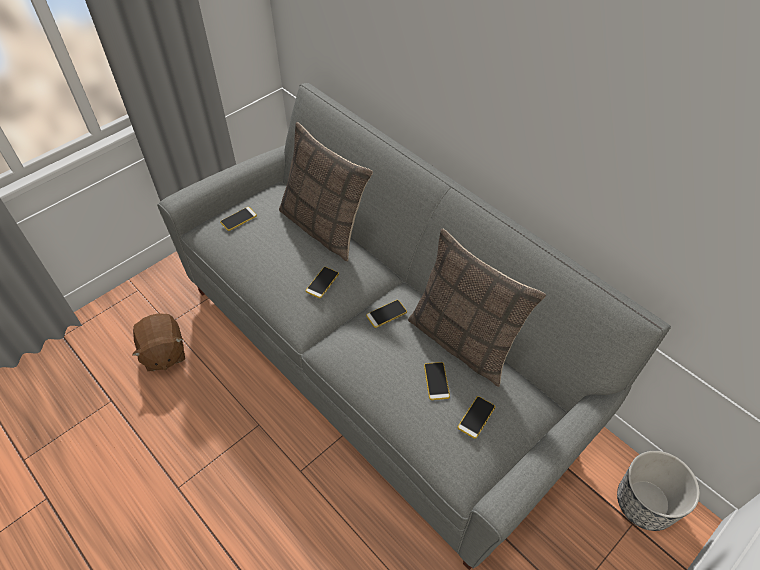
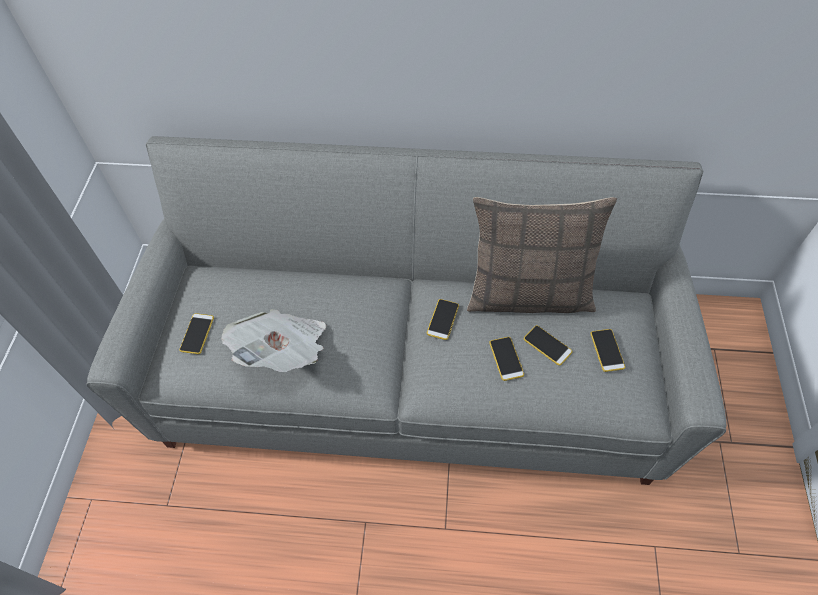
camera: 40 degrees left, 5 degrees up
(163, 353) = (194, 538): brown plush toy -> none
(272, 262) = (283, 351): none -> newspaper
(322, 282) = (355, 334): phone -> phone (506, 358)
(324, 227) = (296, 280): pillow -> none
(645, 503) = (707, 326): planter -> none

